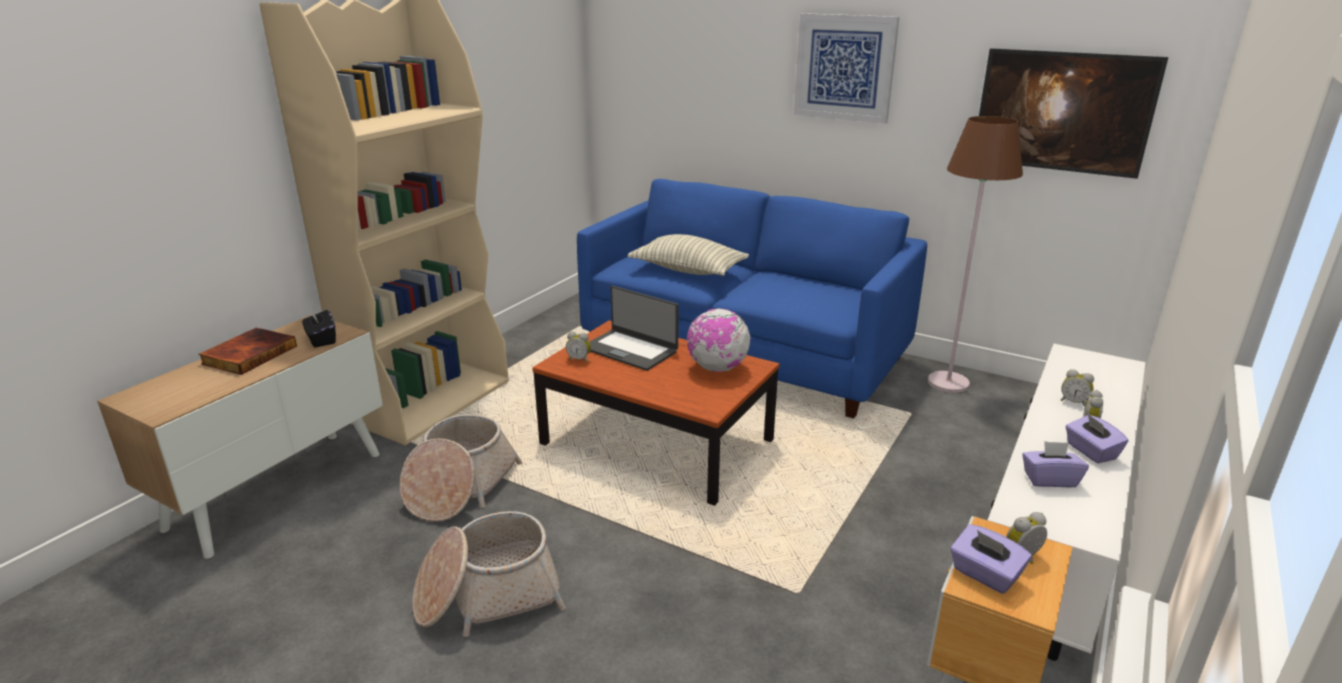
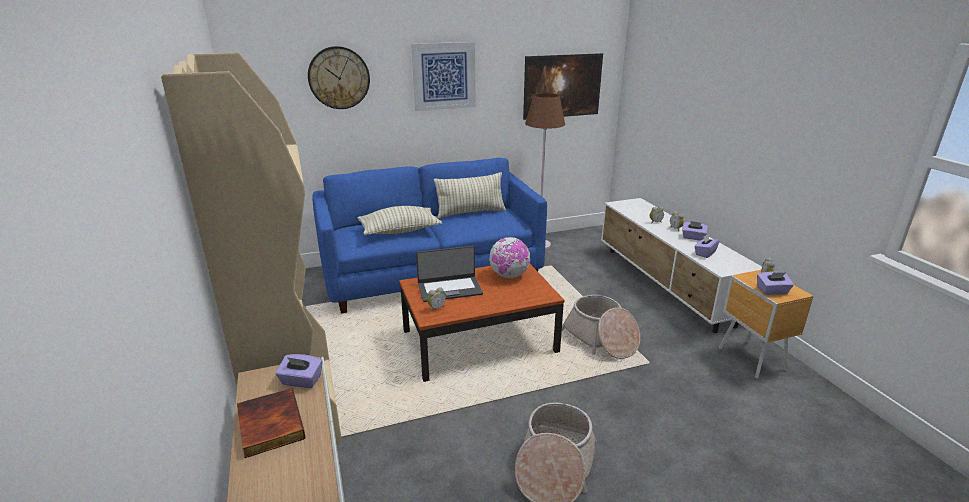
camera: 50 degrees left, 0 degrees up
(321, 339) = (301, 381): black tissue box -> purple tissue box
(460, 486) = (427, 435): basket -> basket (601, 339)
(704, 54) = (339, 78): none -> wall clock
(810, 282) = (470, 213): none -> pillow

